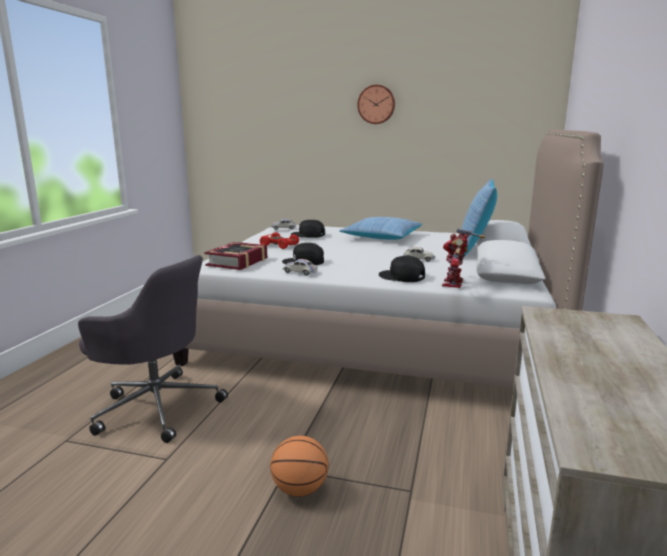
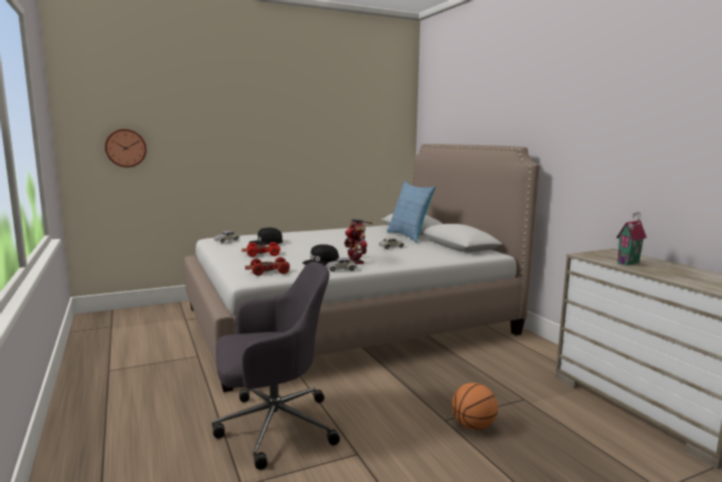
camera: 40 degrees left, 5 degrees down
(238, 262) = (269, 271): book -> red toy car
(376, 104) = (280, 121): wall clock -> wall clock (126, 148)
(381, 237) = (324, 236): pillow -> none
(401, 276) = (413, 259): black cap -> none
(455, 283) = (453, 257): toy robot -> toy robot (355, 261)
(577, 342) = (629, 263): none -> toy house

